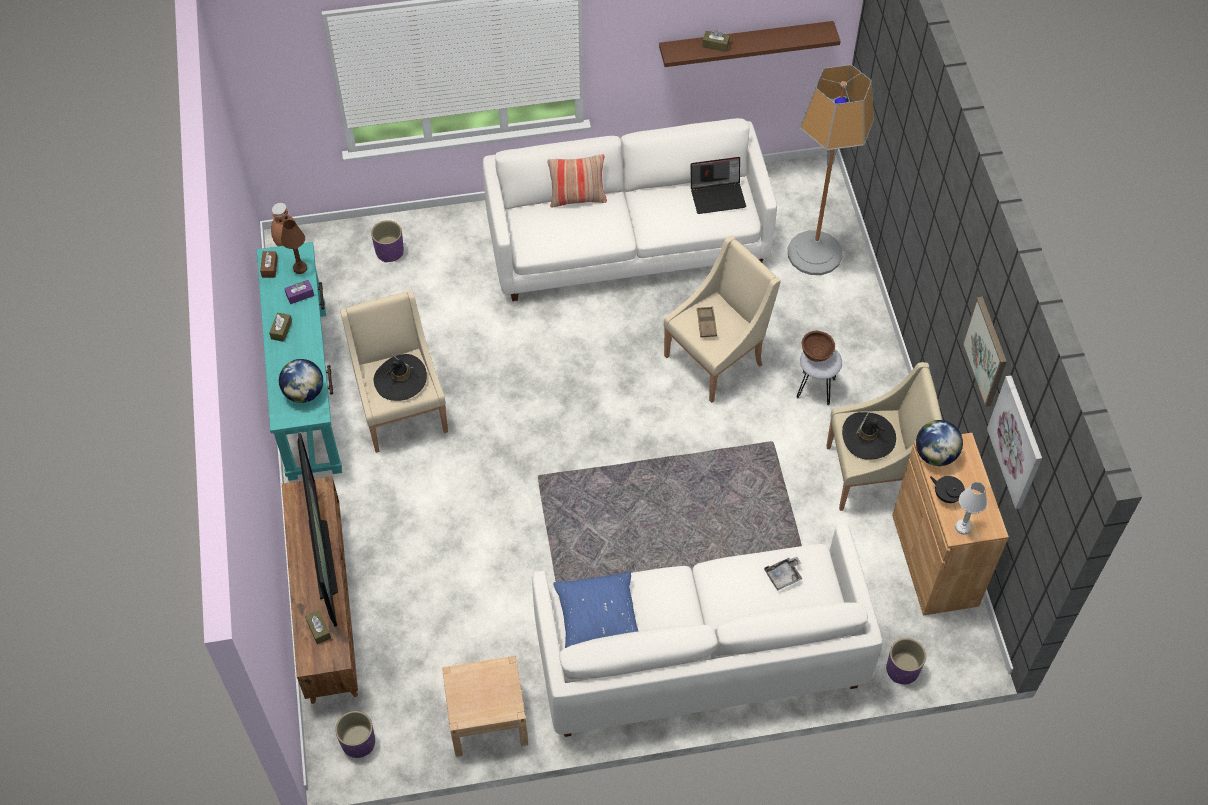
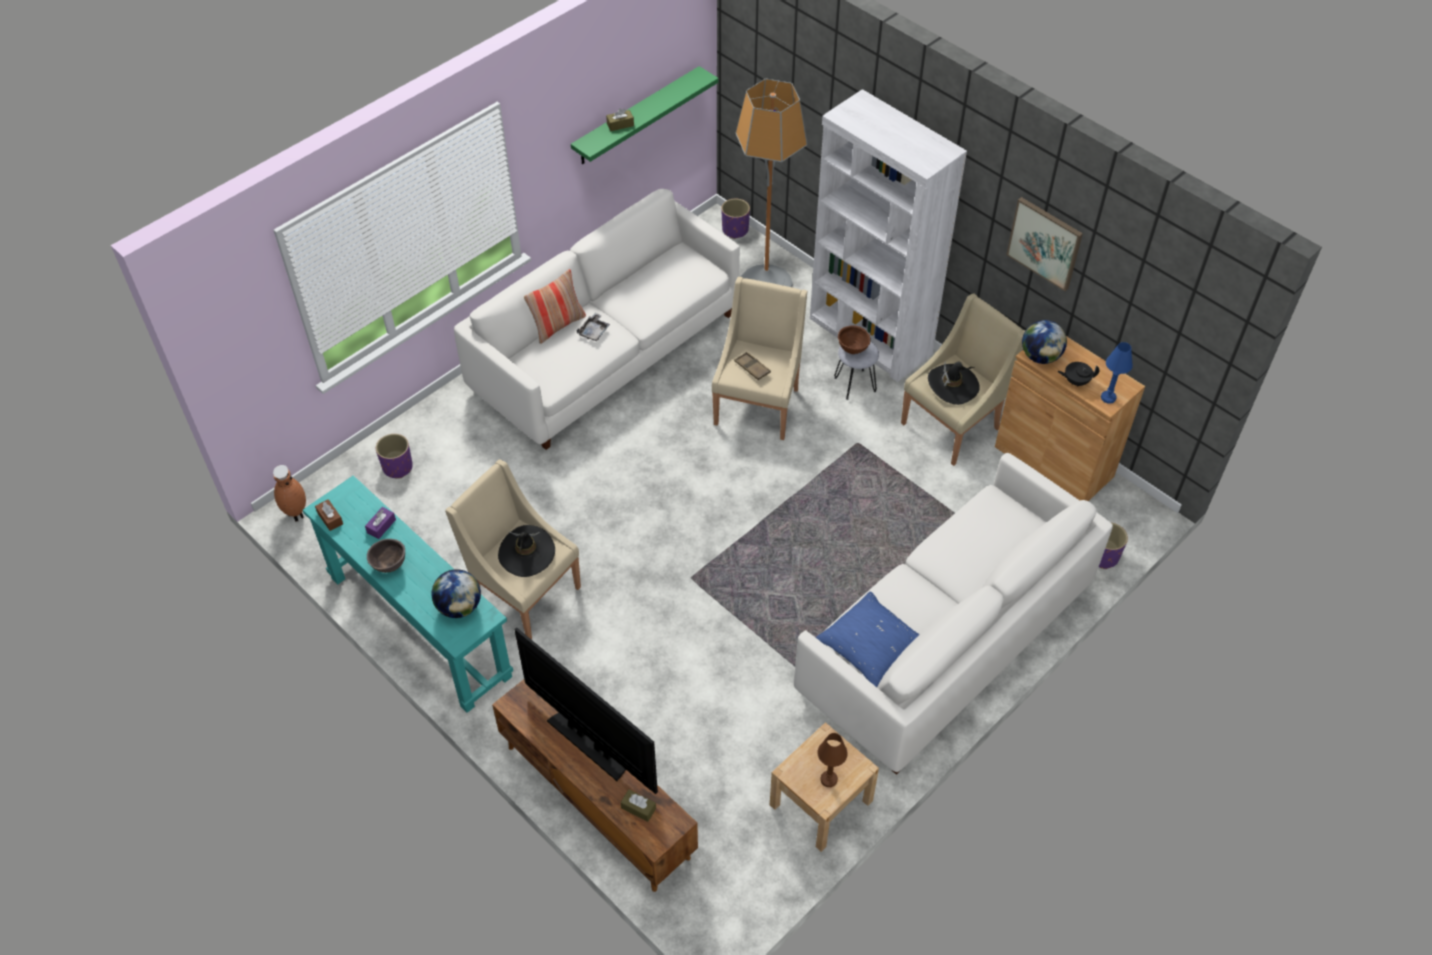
camera: 35 degrees left, 5 degrees down
(281, 330) = (389, 565): brown tissue box -> brown bowl
(300, 268) = (361, 503): brown table lamp -> brown table lamp (828, 779)
(358, 742) = (726, 897): purple planter -> purple planter (735, 230)
(718, 195) = (675, 265): laptop -> none
(745, 43) = (637, 116): brown shelf -> green shelf
(784, 576) = (986, 524): grey tray -> grey tray (594, 331)
(867, 352) = (870, 337): none -> white bookcase
(963, 527) = (1108, 397): white table lamp -> blue table lamp
(1017, 442) = (1125, 296): picture -> none

